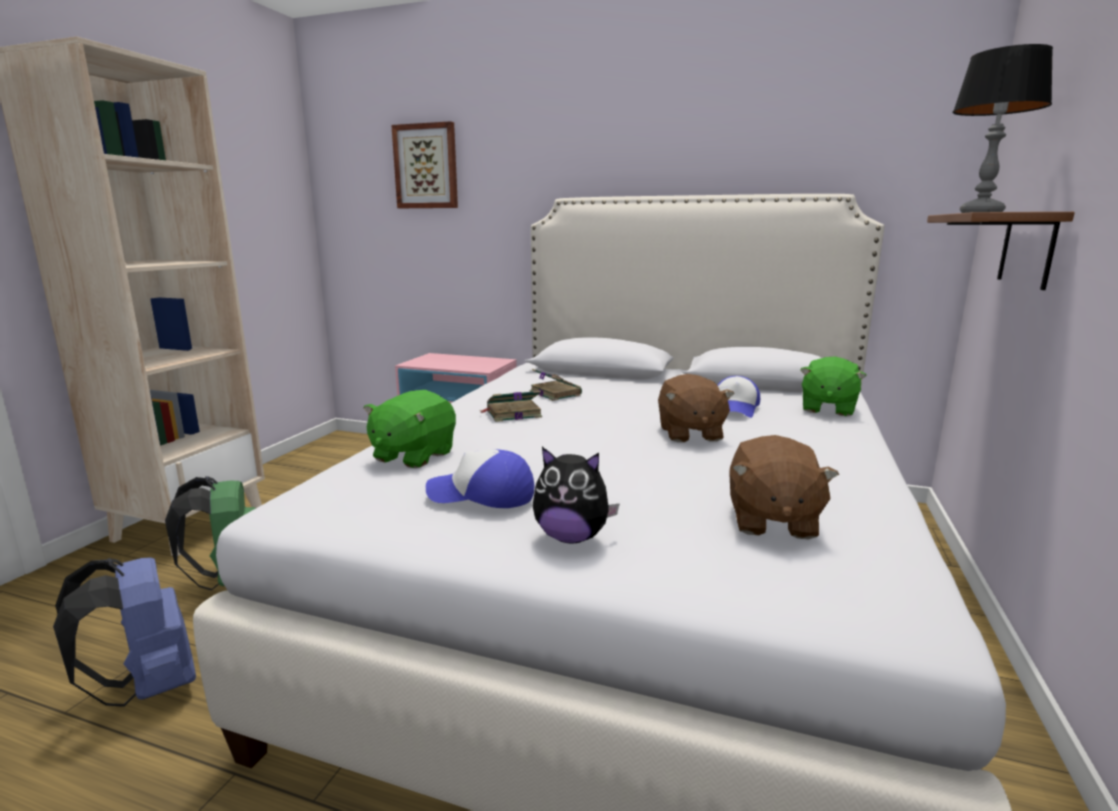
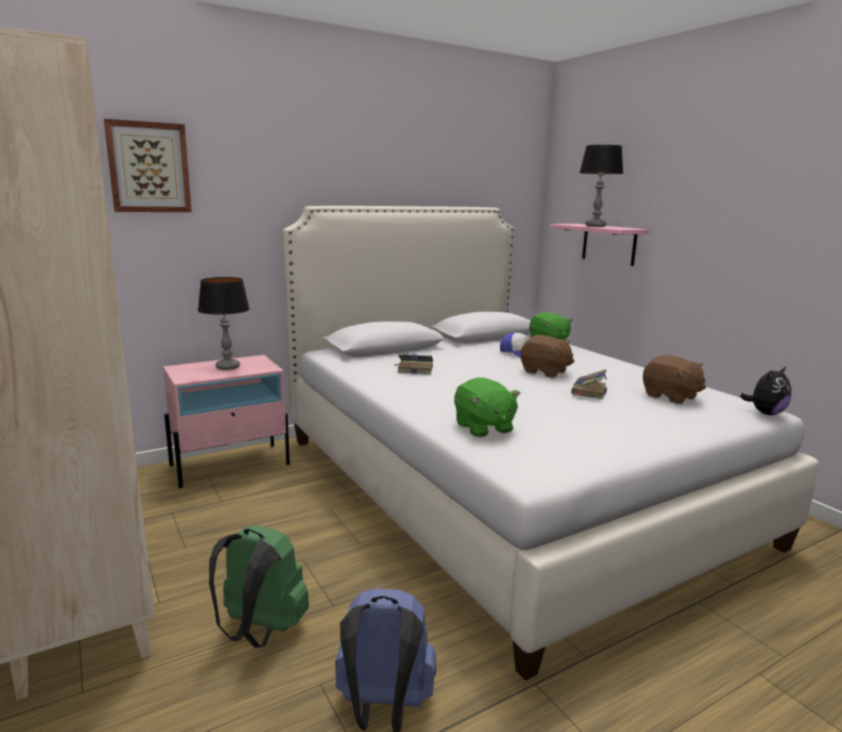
camera: 50 degrees left, 0 degrees up
(461, 362) = (228, 367): none -> table lamp
(482, 495) = (583, 428): cap -> none
(512, 414) = (441, 388): book -> book (589, 392)
(572, 537) = (652, 428): plush toy -> plush toy (765, 413)
(1027, 249) = (609, 244): brown shelf -> pink shelf

